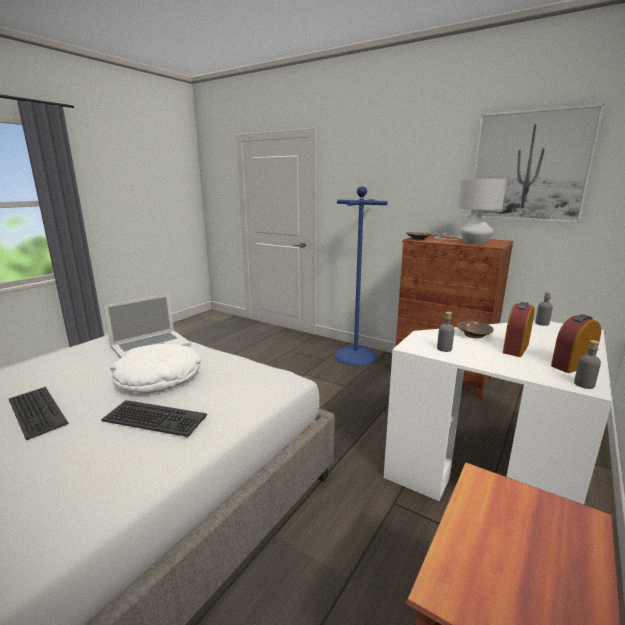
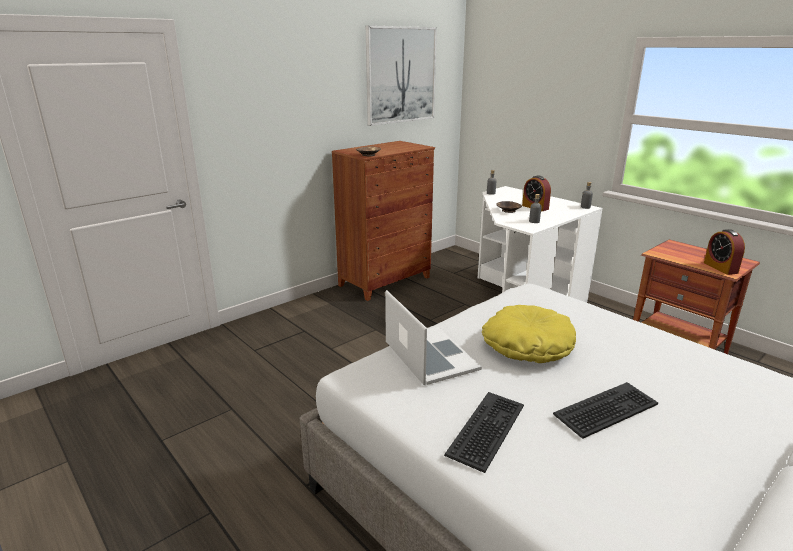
camera: 75 degrees left, 5 degrees up
(154, 419) = (610, 341): keyboard -> keyboard (487, 430)
(157, 379) = (529, 346): white pillow -> yellow pillow
(355, 356) = (309, 311): blue clothes rack -> none
(464, 241) = (391, 148): white table lamp -> none
(572, 365) = (560, 203): alarm clock -> alarm clock (720, 268)

